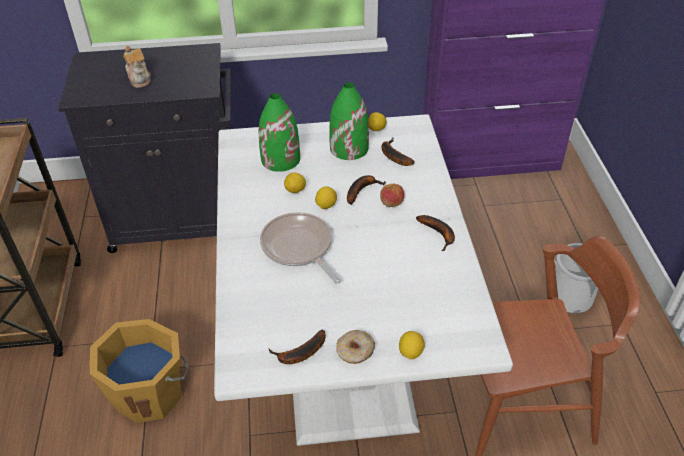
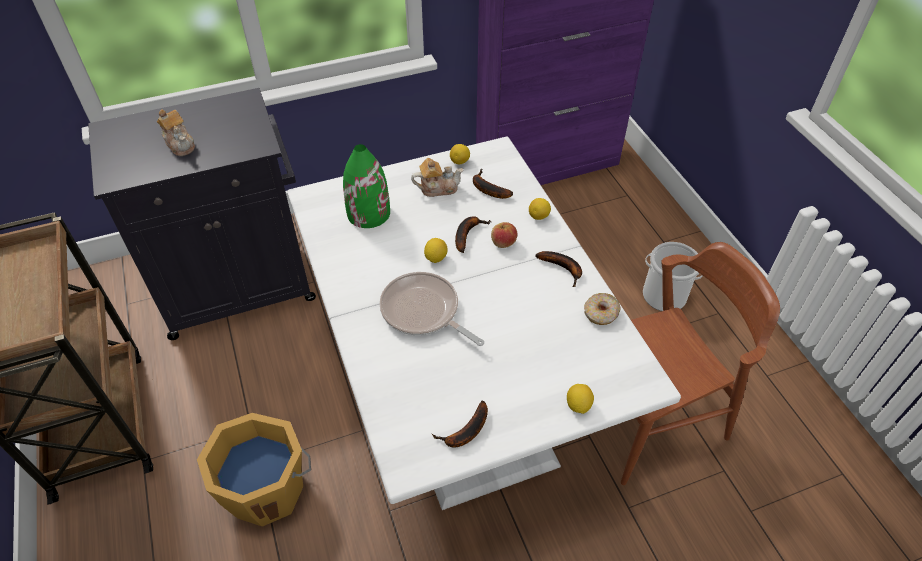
camera: 15 degrees left, 5 degrees up
(295, 190) = (397, 246): lemon -> lemon (539, 216)
(348, 148) = (437, 188): green vase -> teapot
(355, 351) = (522, 417): donut -> donut (601, 313)

